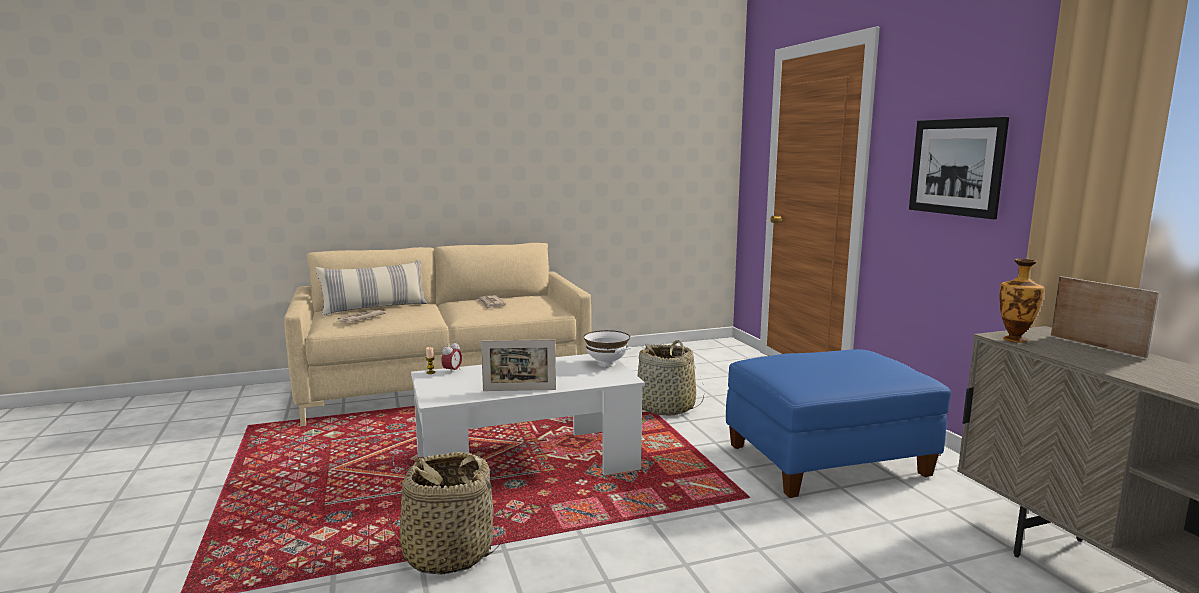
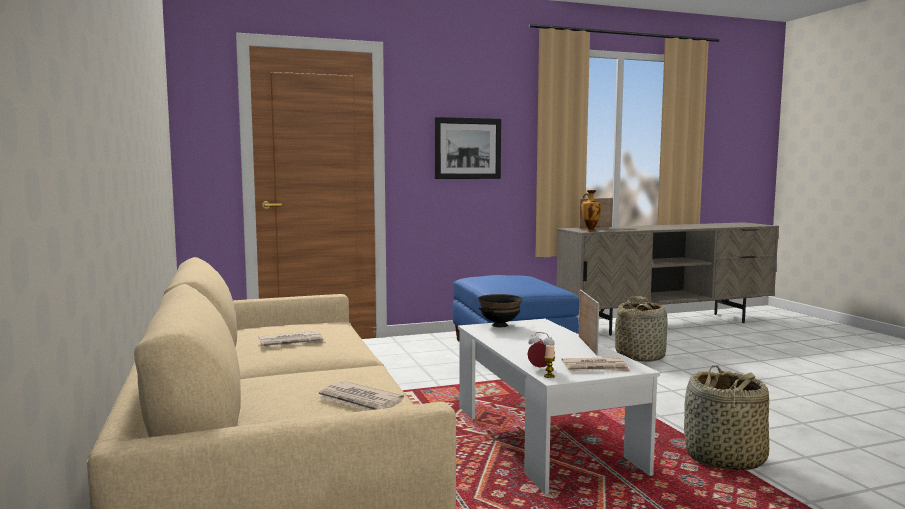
camera: 90 degrees left, 5 degrees down
(374, 308) = (273, 402): pillow -> none
(443, 387) = (595, 368): none -> newspaper
(606, 364) = (500, 325): white bowl -> black bowl
(666, 408) = (401, 385): basket -> basket (640, 356)

